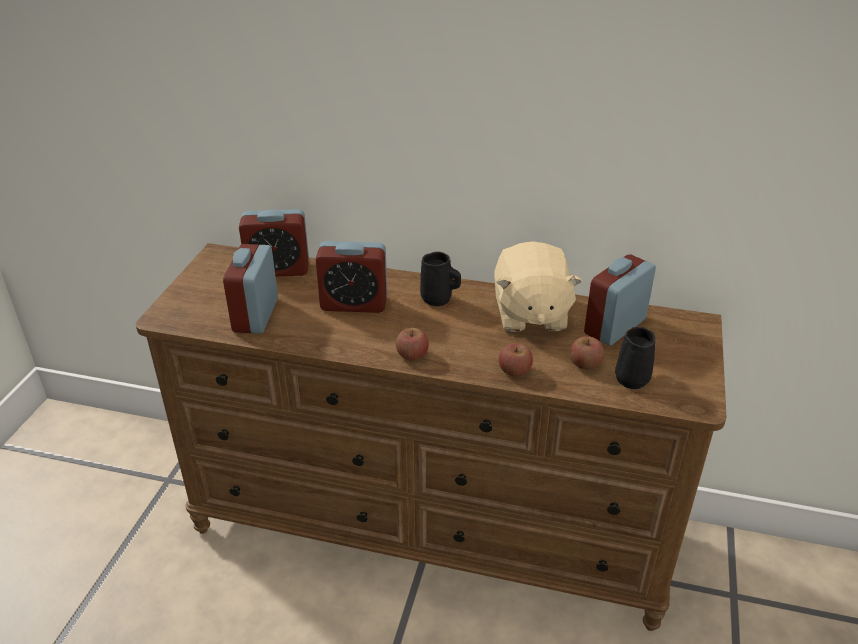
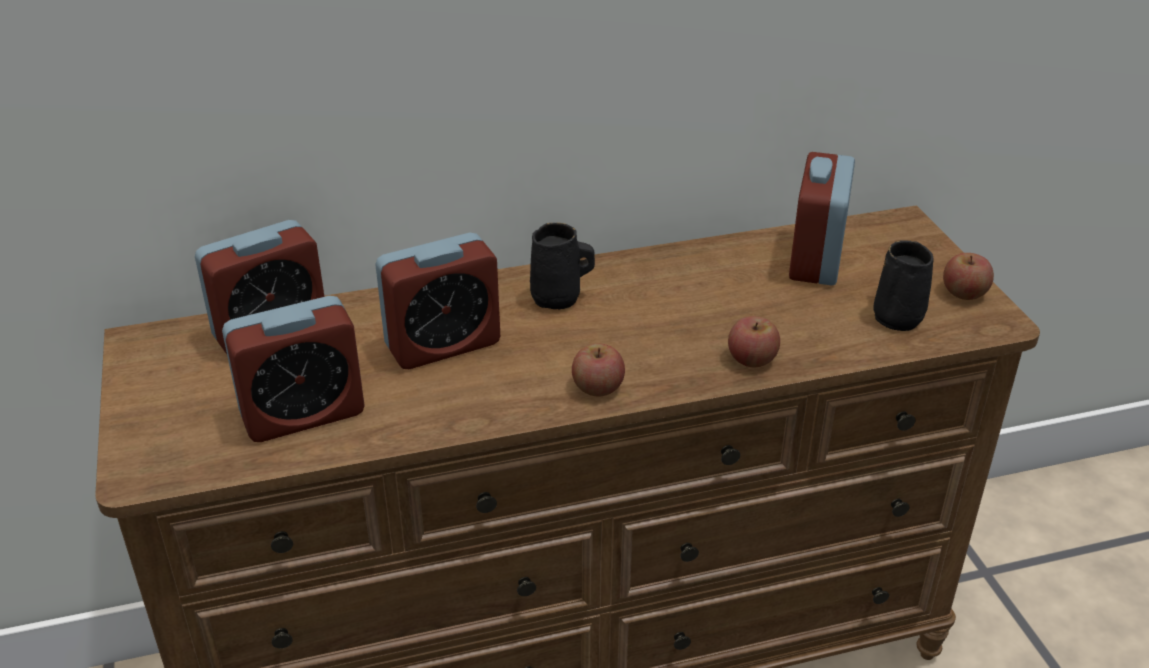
camera: 30 degrees left, 0 degrees up
(256, 315) = (303, 414): alarm clock -> alarm clock turned 90 degrees counterclockwise
(530, 314) = (699, 278): beige plush toy -> none
(585, 364) = (827, 319): apple -> apple (964, 293)

